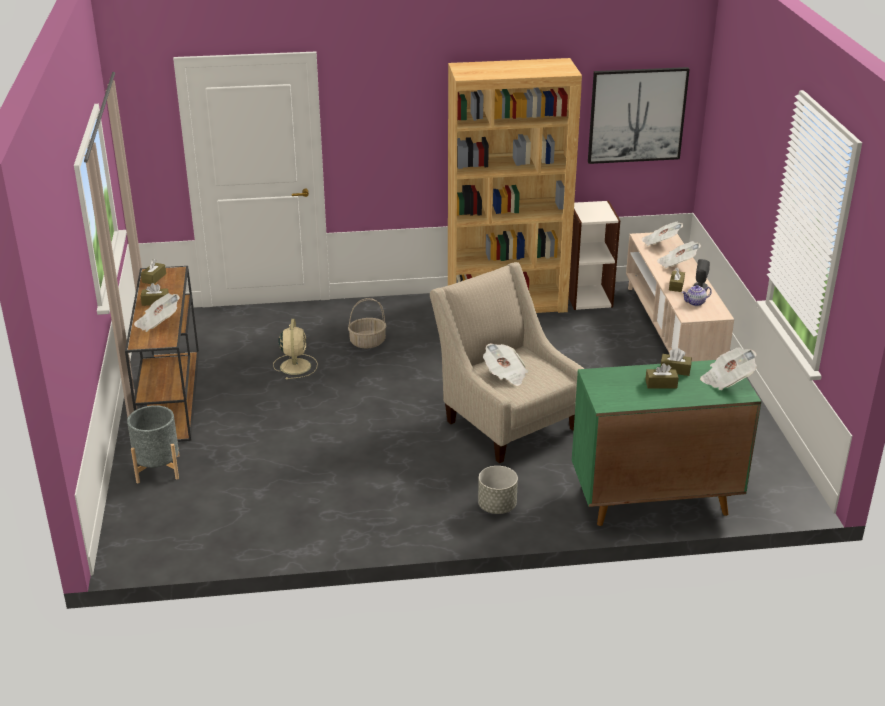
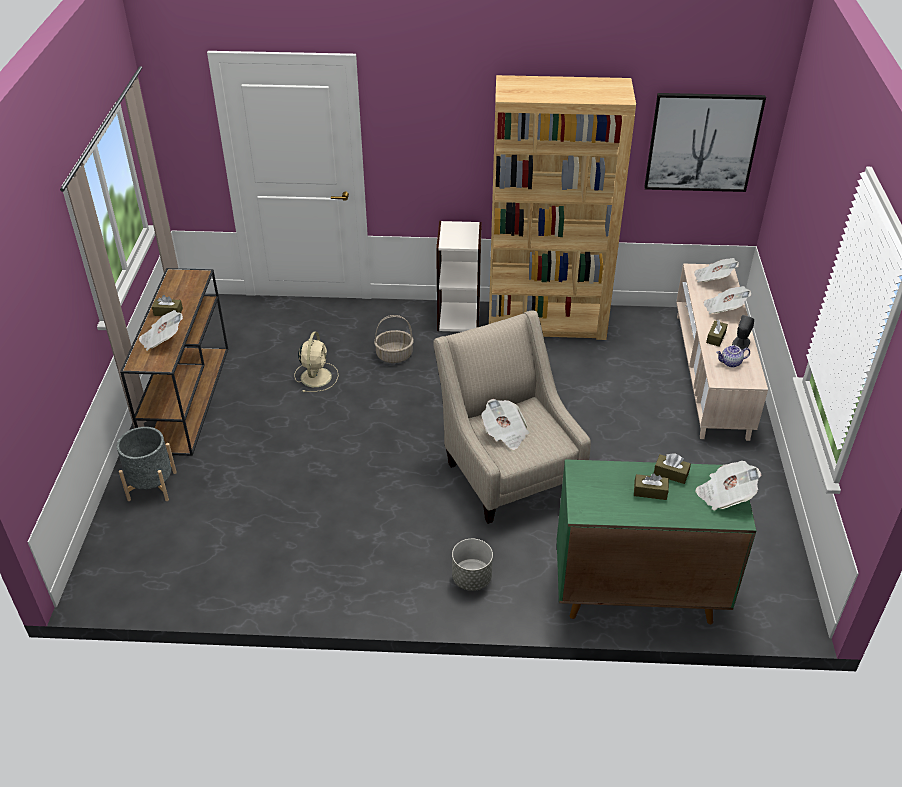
camera: 10 degrees right, 10 degrees up
(154, 278) = (176, 282): brown tissue box -> none
(588, 297) = (632, 323): bookcase -> bookcase (459, 316)

